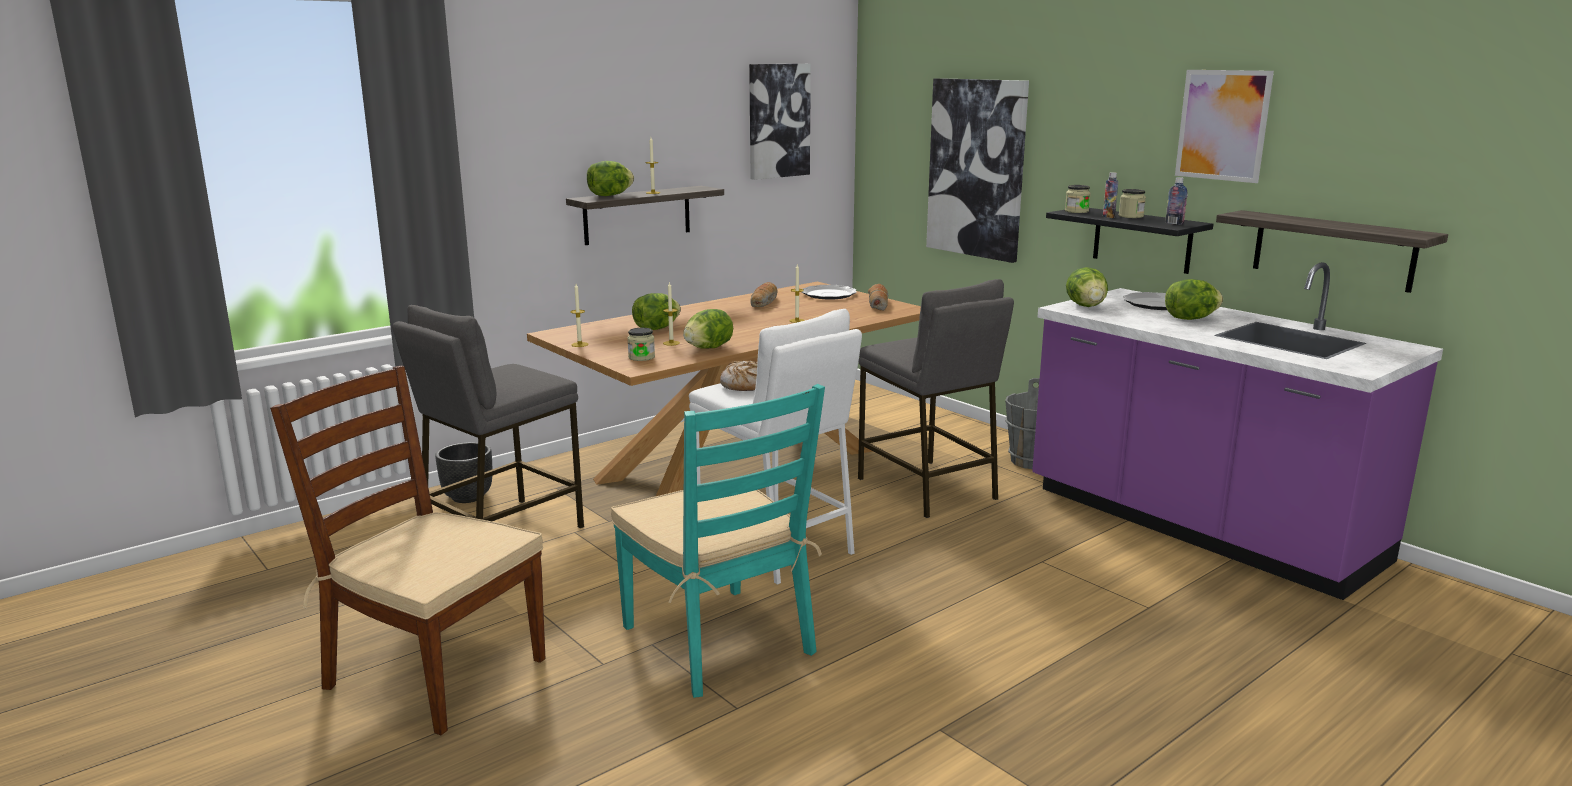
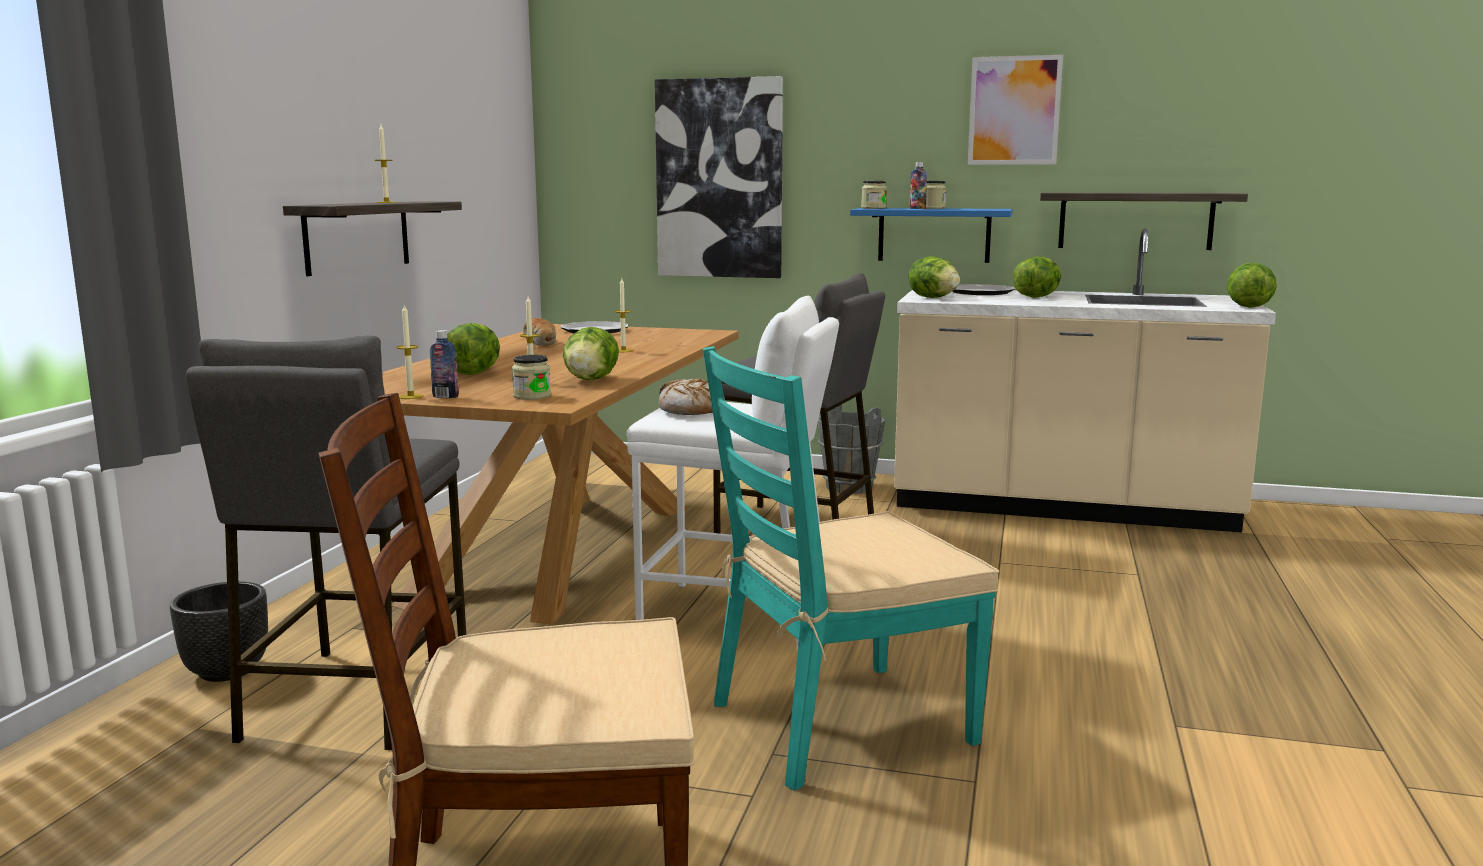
camera: 35 degrees left, 5 degrees down
(610, 195) = (339, 203): lettuce -> lettuce (1248, 306)
(719, 640) = (839, 723): turquoise chair -> turquoise chair turned 135 degrees clockwise
(778, 121) = (476, 126): picture -> none
(877, 304) = (669, 332): bread -> none
(1142, 240) = (934, 235): black shelf -> blue shelf
(1174, 223) = (988, 209): bottle -> bottle (445, 397)
(1199, 526) = (1061, 506): purple counter -> beige counter

